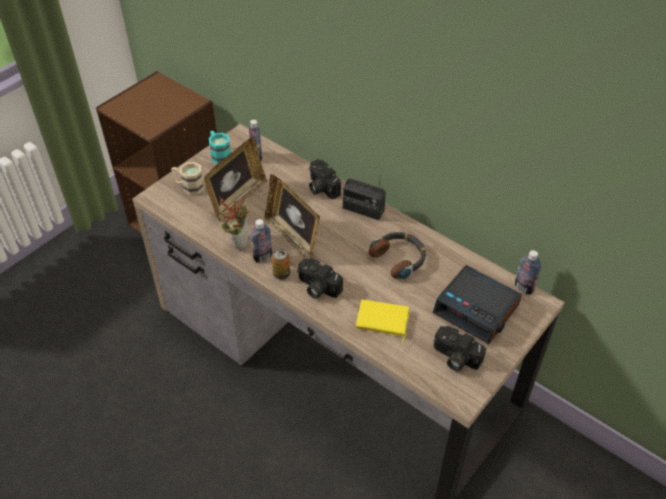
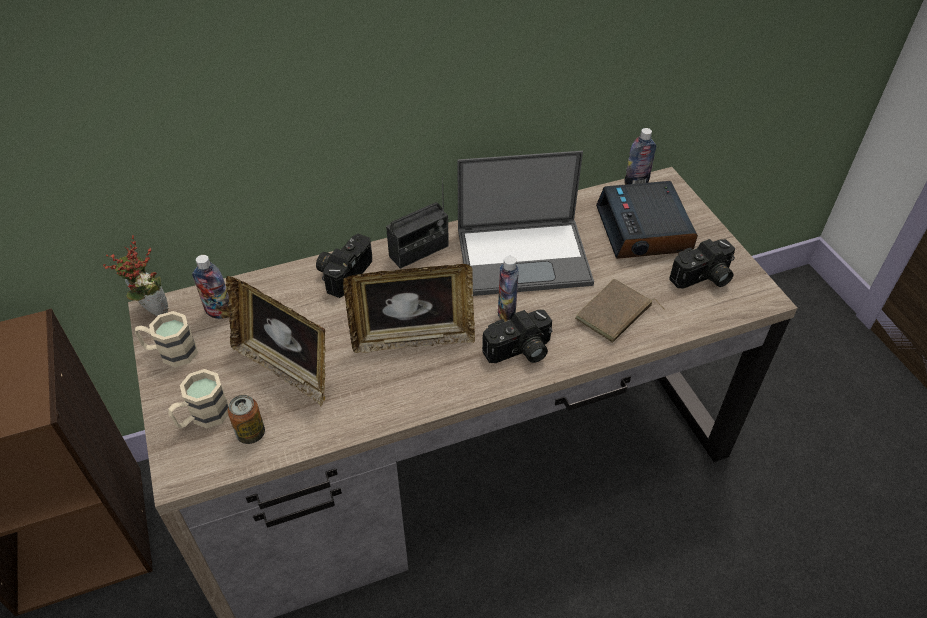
camera: 60 degrees left, 0 degrees up
(219, 155) = (171, 352): turquoise mug -> beige mug
(237, 199) = (285, 368): picture frame -> picture frame turned 150 degrees clockwise
(238, 242) = (372, 401): potted plant -> potted plant (151, 310)
(262, 257) = (423, 386): bottle -> bottle (506, 313)
(281, 274) = (470, 378): can -> can (251, 433)
(321, 187) = (343, 272): camera -> camera turned 120 degrees clockwise
(382, 321) = (615, 314): yellow book -> brown book
(399, 258) = (525, 256): headphones -> laptop
(477, 309) = (644, 230): alarm clock -> alarm clock turned 105 degrees clockwise

